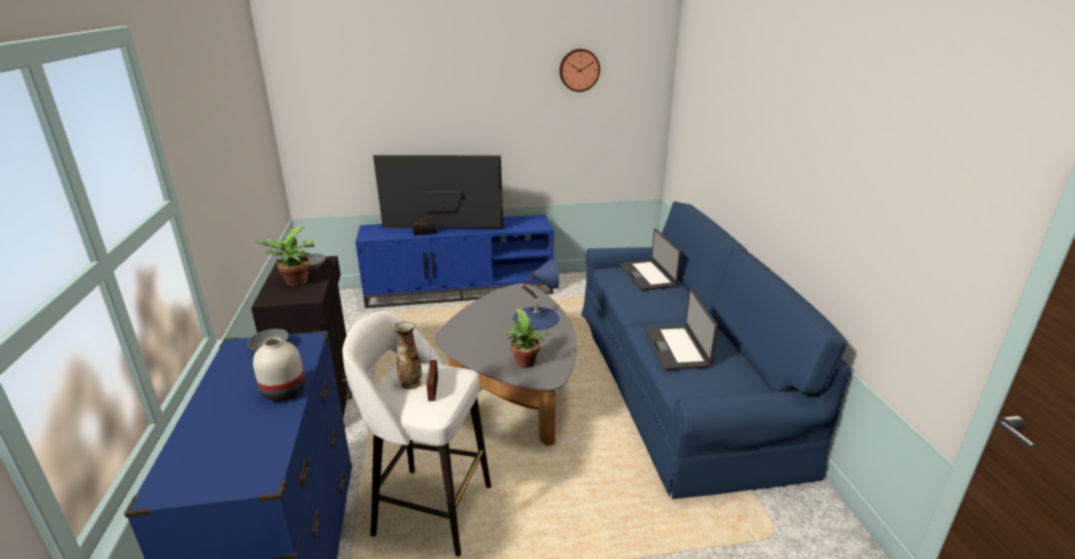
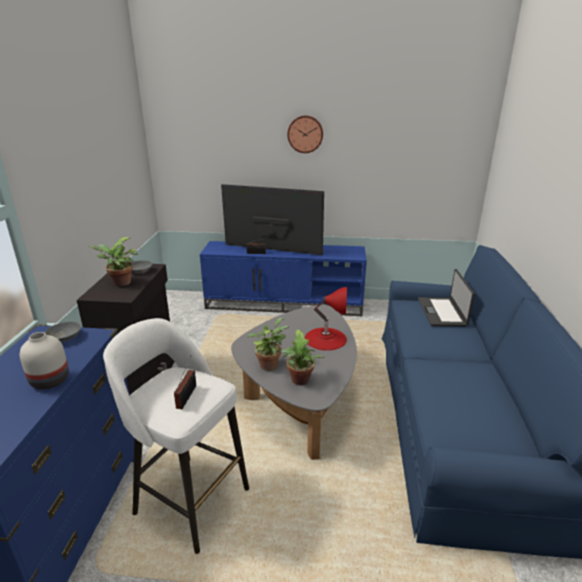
camera: 15 degrees right, 0 degrees up
(410, 383) = (170, 388): vase -> none
(485, 352) = (269, 364): none -> potted plant
(536, 318) = (325, 338): blue table lamp -> red table lamp
(579, 70) = (404, 119): wall clock -> wall clock (305, 134)
(677, 347) = (449, 389): laptop -> none

